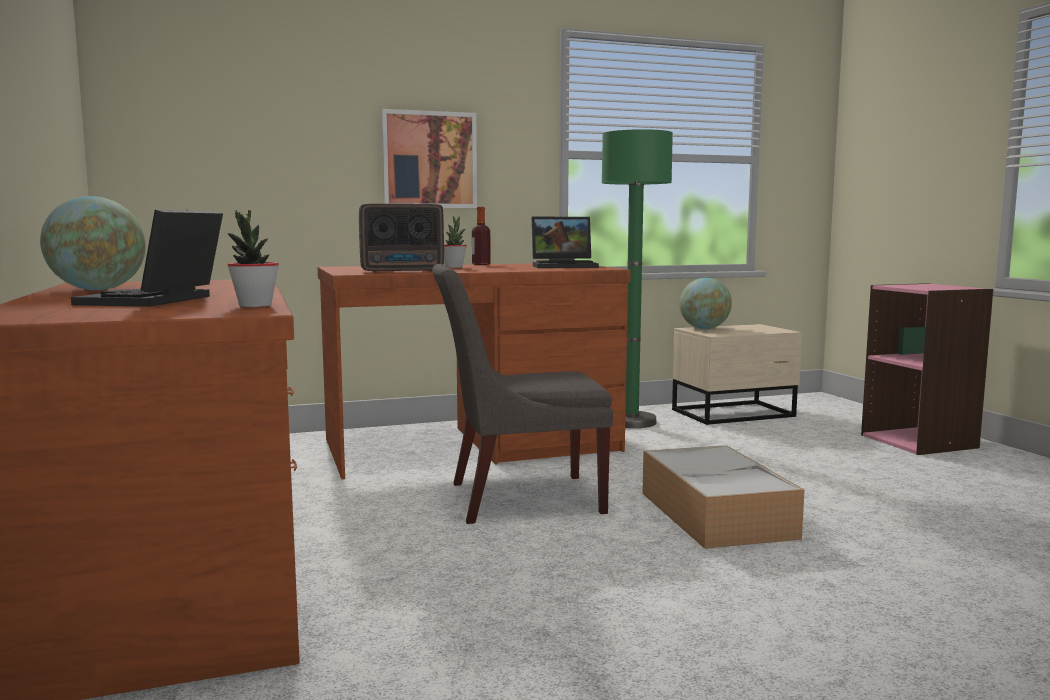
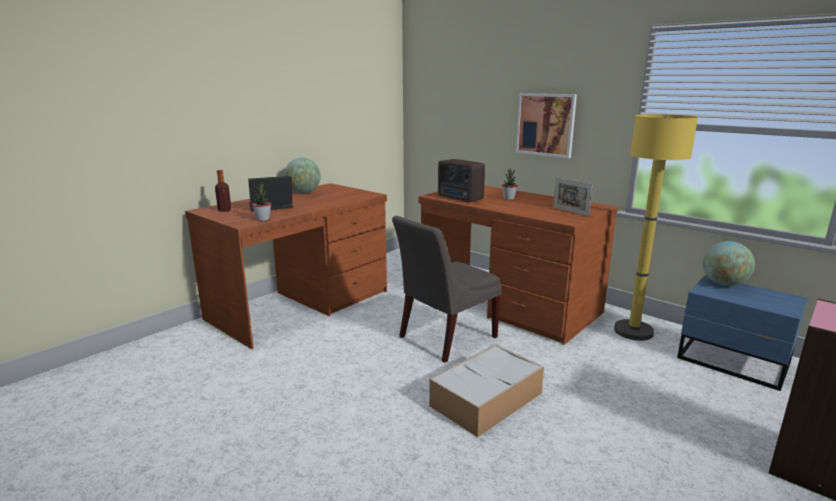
camera: 60 degrees right, 10 degrees up
(481, 264) = (545, 197): bottle -> bottle (224, 210)
(517, 498) = (444, 338): grey chair -> grey chair turned 90 degrees counterclockwise
(565, 266) = (570, 211): laptop -> picture frame
(631, 422) = (633, 331): green floor lamp -> yellow floor lamp
(735, 414) = (733, 363): beige nightstand -> blue nightstand

